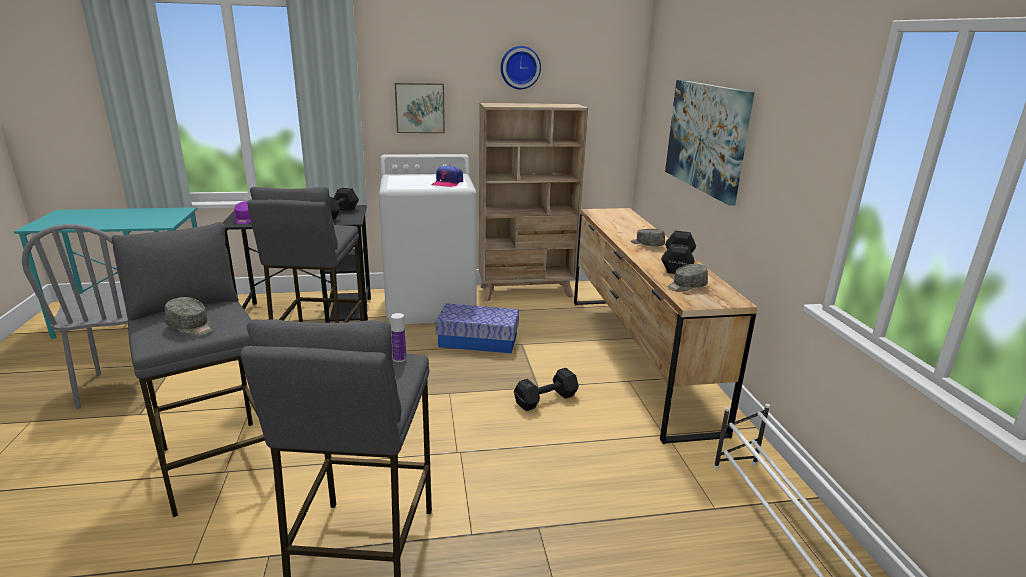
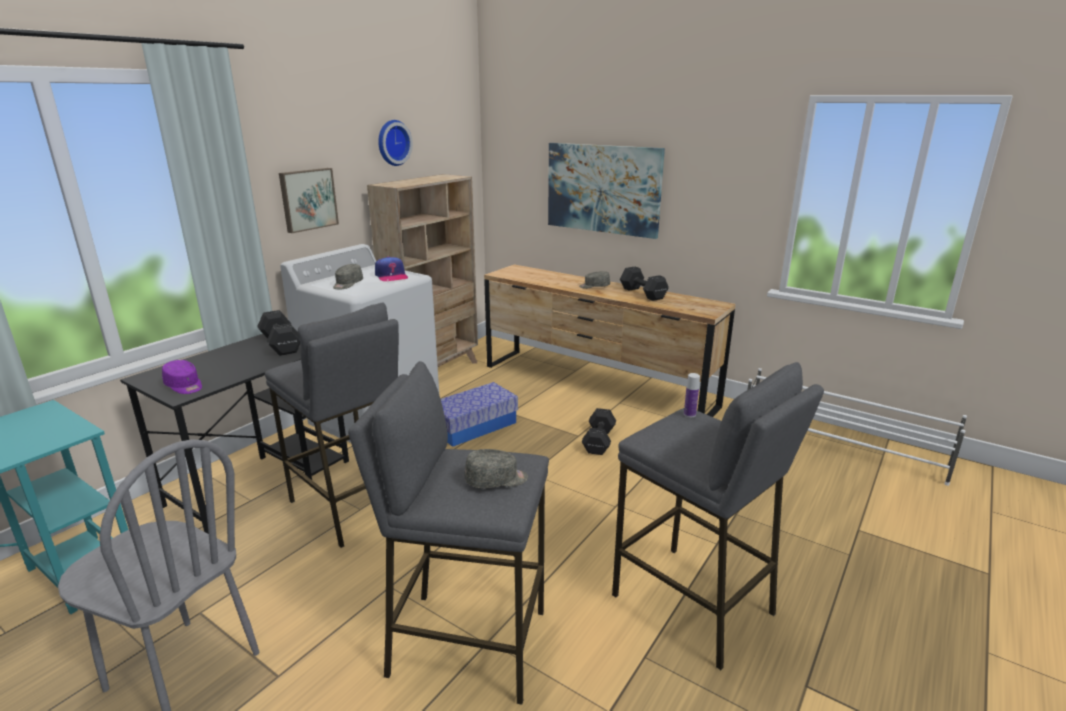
camera: 45 degrees left, 0 degrees up
(686, 286) = (681, 305): grey cap -> grey cap (347, 284)

